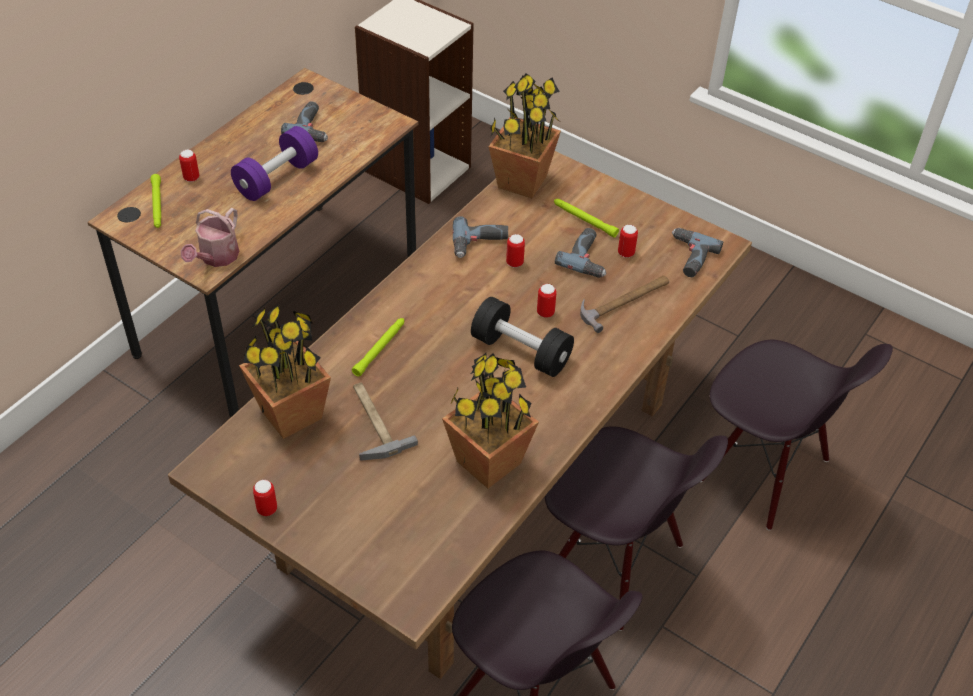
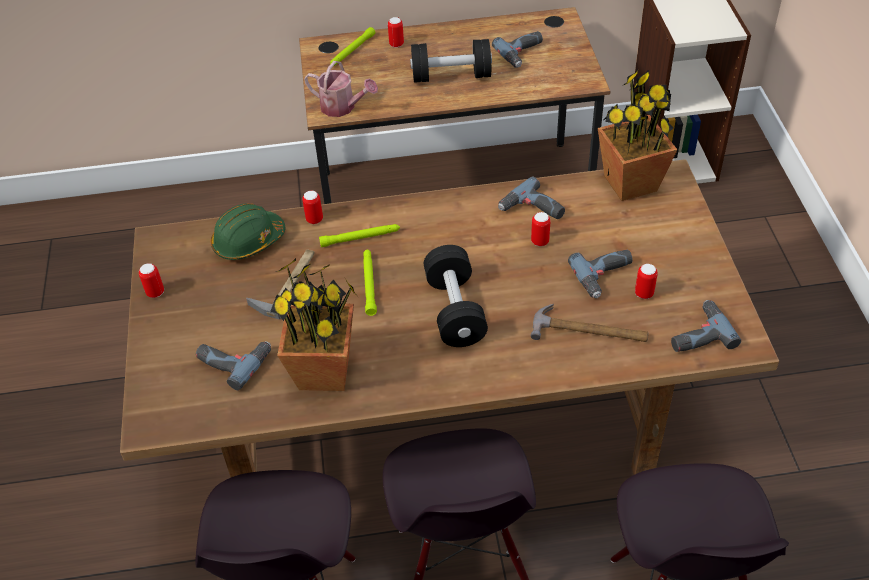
camera: 50 degrees right, 0 degrees up
(216, 257) = (342, 107): watering can -> watering can turned 135 degrees counterclockwise
(277, 178) = (451, 76): purple dumbbell -> black dumbbell
(290, 414) = (248, 241): potted plant -> green hard hat
(408, 507) = (234, 360): none -> power drill
(545, 313) = (513, 295): can -> can (314, 219)
(584, 220) = (643, 245): green flashlight -> green flashlight (369, 284)

